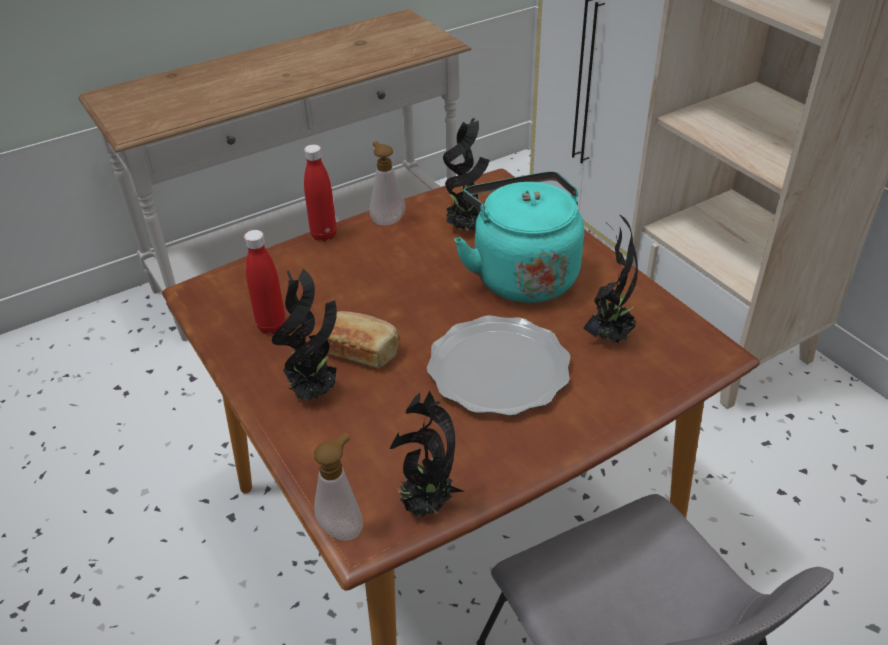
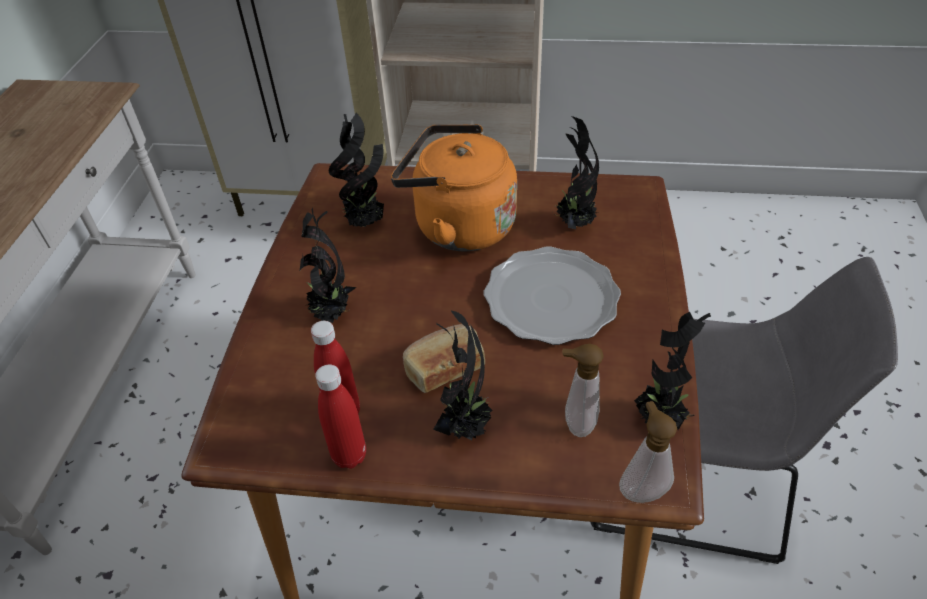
camera: 50 degrees left, 5 degrees up
(324, 235) = (260, 311): red bottle -> red bottle (349, 456)
(355, 267) = (332, 314): none -> potted plant
(387, 220) = (293, 261): soap dispenser -> soap dispenser (576, 423)
(521, 274) = (458, 226): turquoise kettle -> orange kettle

